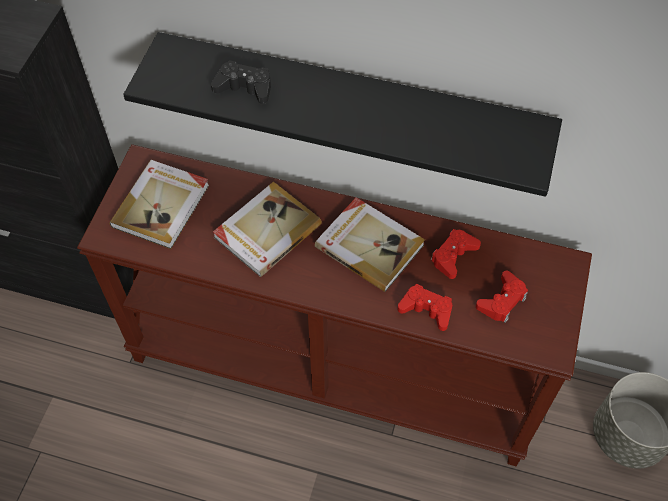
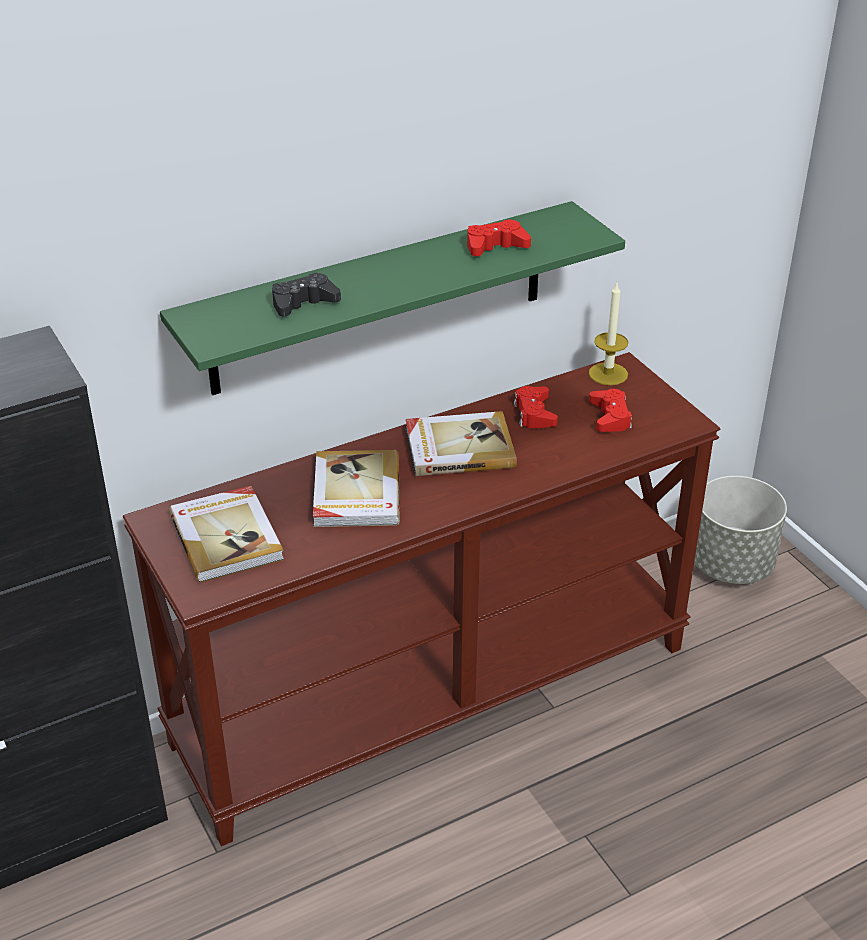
camera: 45 degrees left, 20 degrees down
(352, 106) = (380, 298): black shelf -> green shelf
(426, 310) = (564, 457): red game controller -> red game controller (495, 246)
(549, 261) = (608, 374): none -> candle

